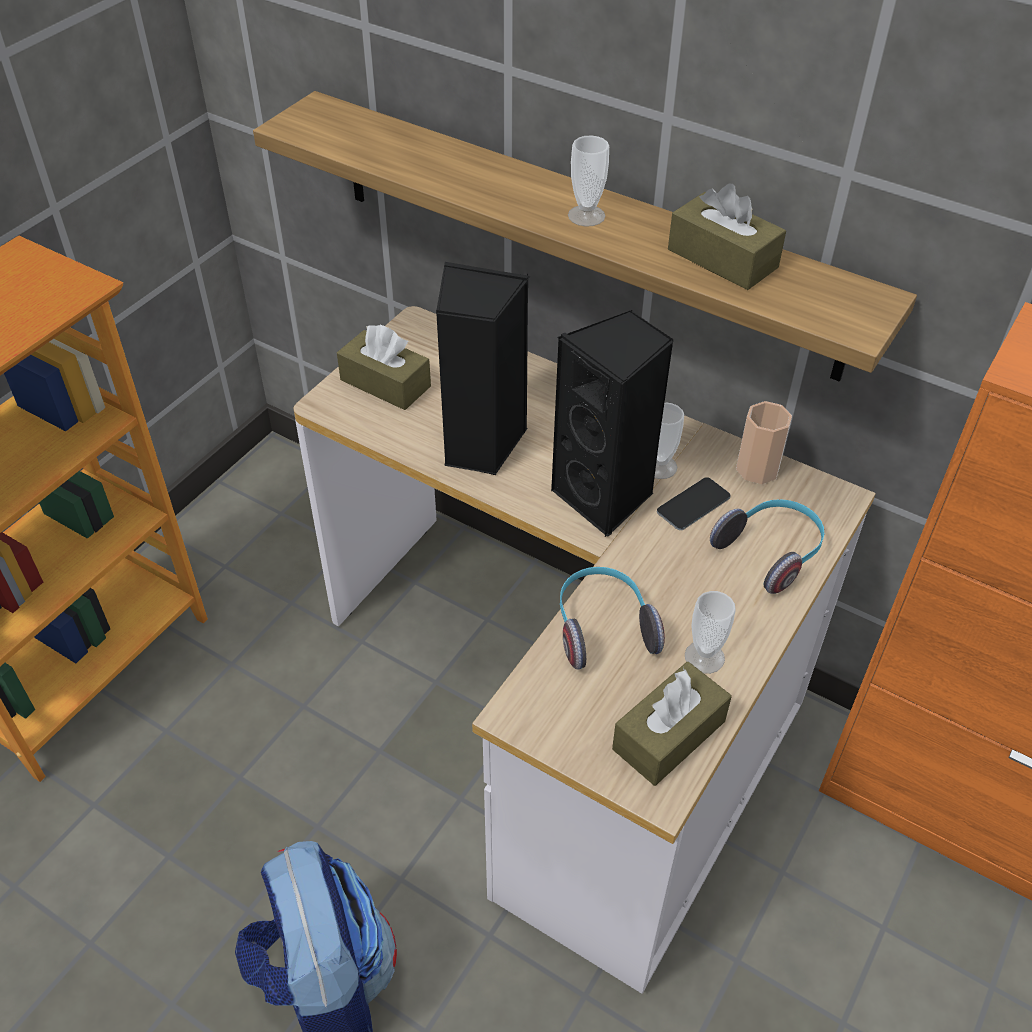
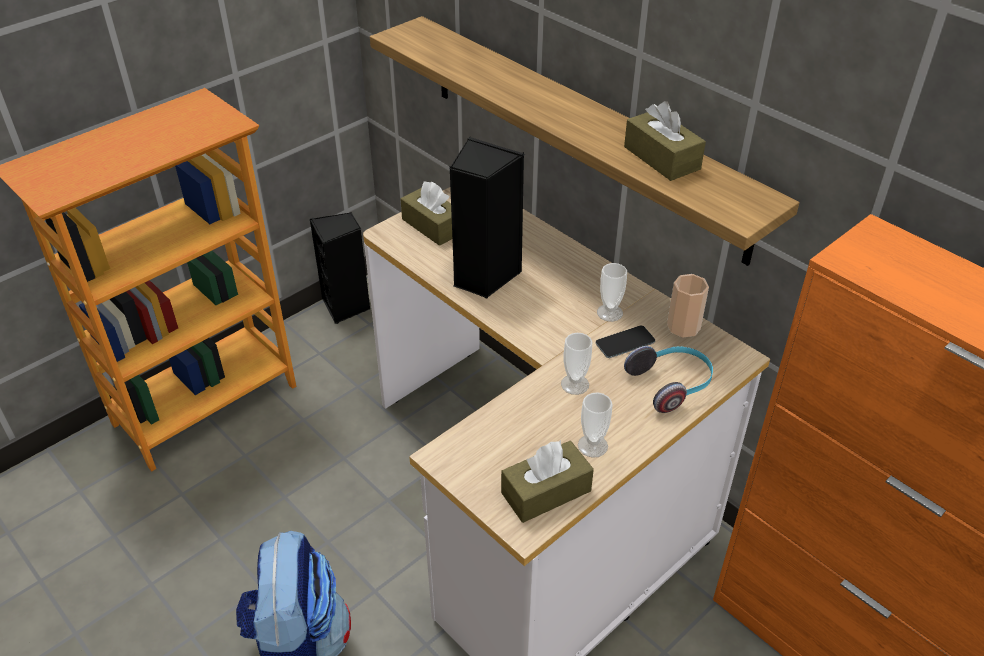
camera: 15 degrees right, 5 degrees down
(586, 216) = (575, 117): cup -> cup (575, 384)
(602, 627) = (525, 412): headphones -> none
(606, 497) = (562, 326): black speaker -> black speaker (346, 307)

